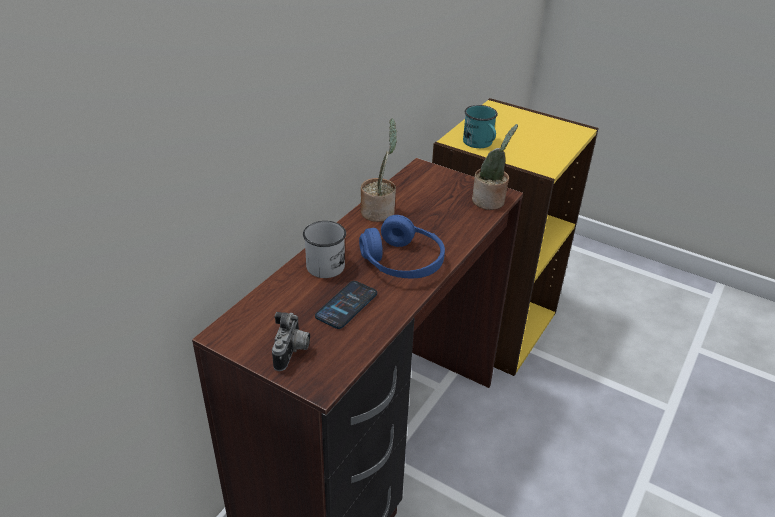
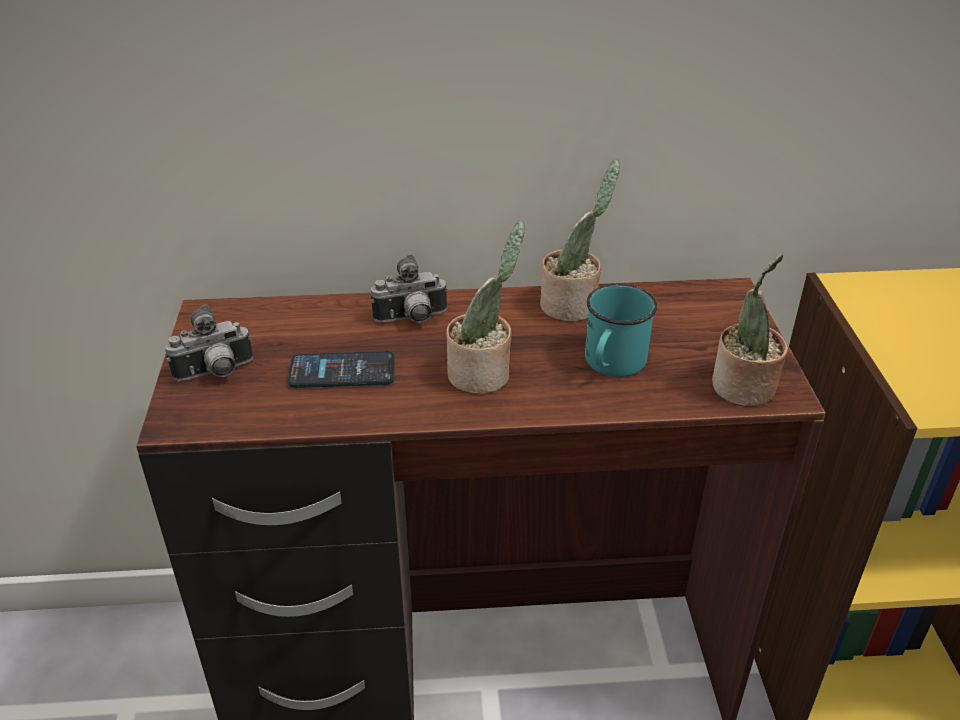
camera: 55 degrees right, 0 degrees up
(328, 263) = (411, 319): white mug -> camera
(402, 262) = (483, 375): blue headphones -> potted plant
(480, 144) = (882, 312): turquoise mug -> turquoise mug (611, 364)

